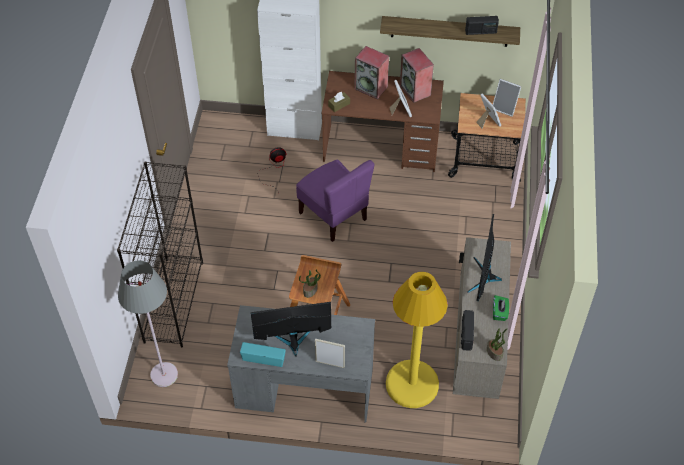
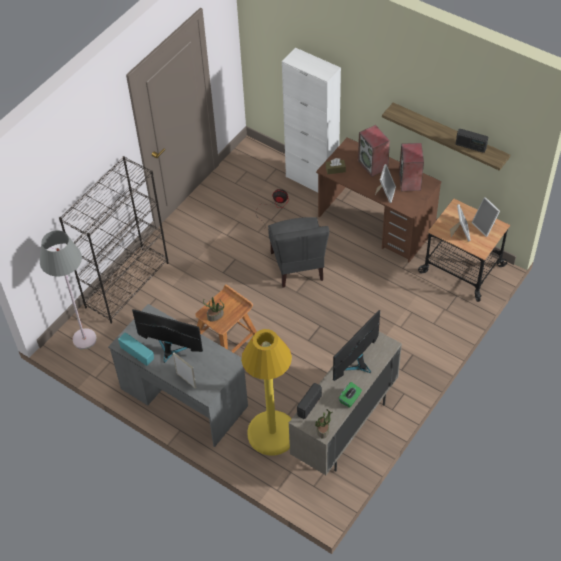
camera: 30 degrees right, 0 degrees up
(334, 216) = (298, 266): purple chair -> grey chair

